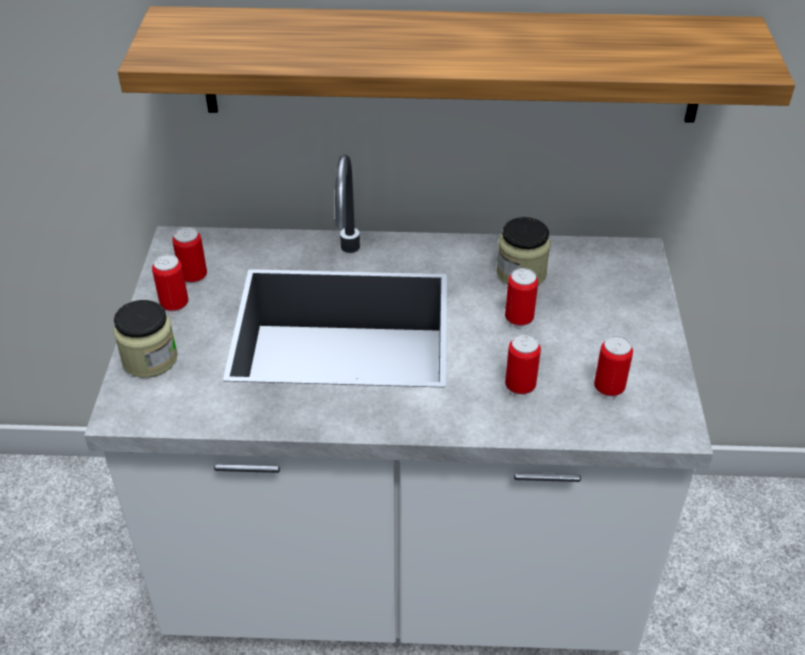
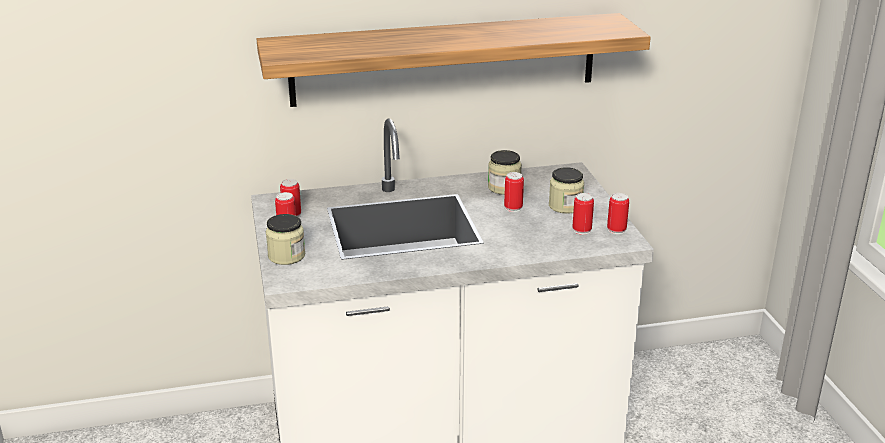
camera: 15 degrees left, 15 degrees down
(520, 386) = (528, 236): can -> can (616, 230)
(601, 329) = (565, 206): none -> jar

